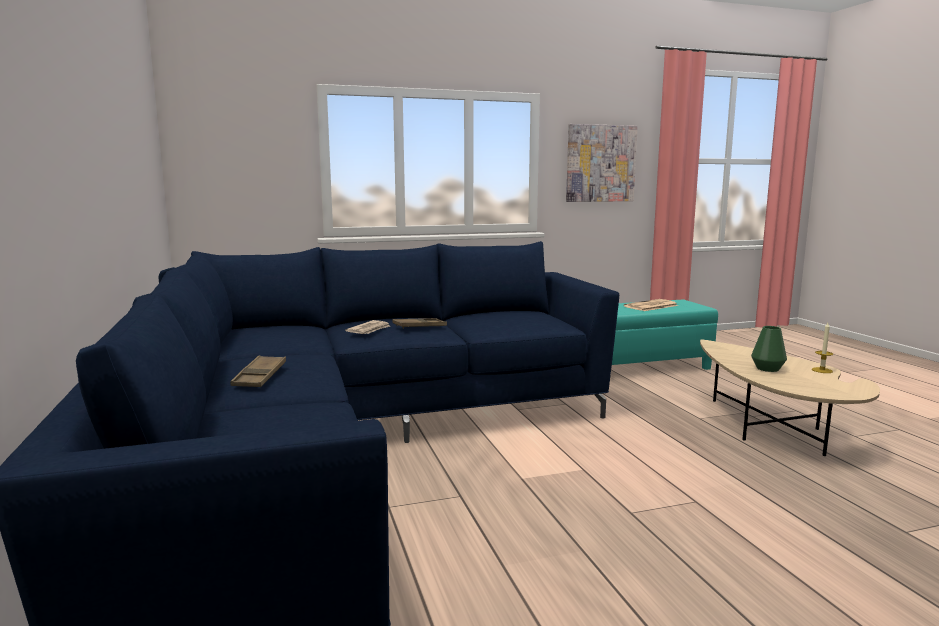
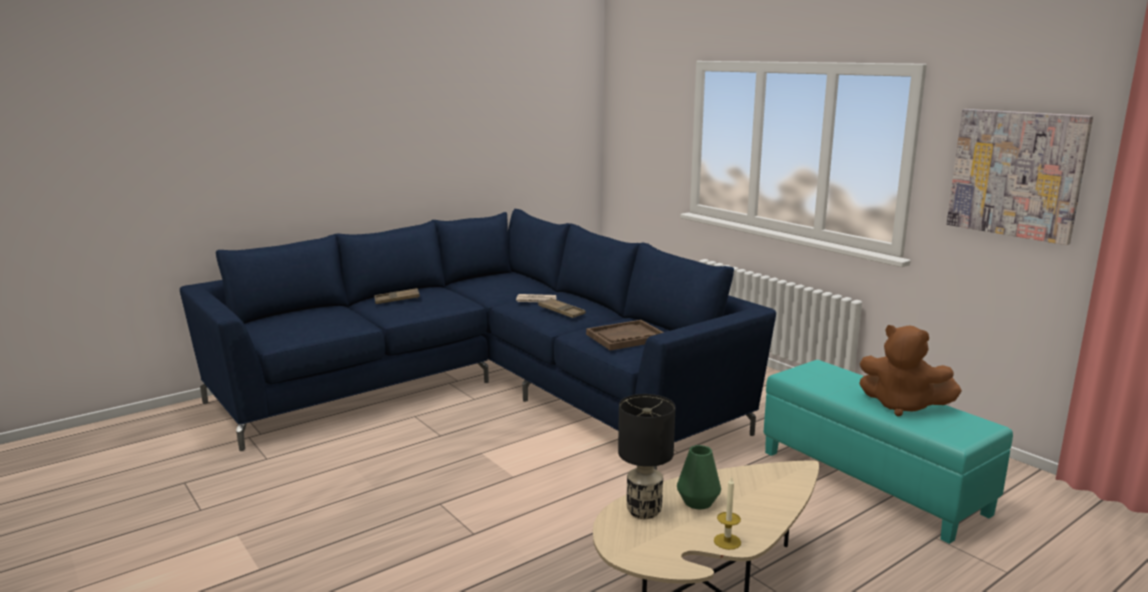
camera: 70 degrees right, 5 degrees up
(518, 319) = (626, 337): none -> brown tray
(650, 306) = (902, 406): newspaper -> brown plush toy
(787, 382) = (643, 512): none -> black table lamp

